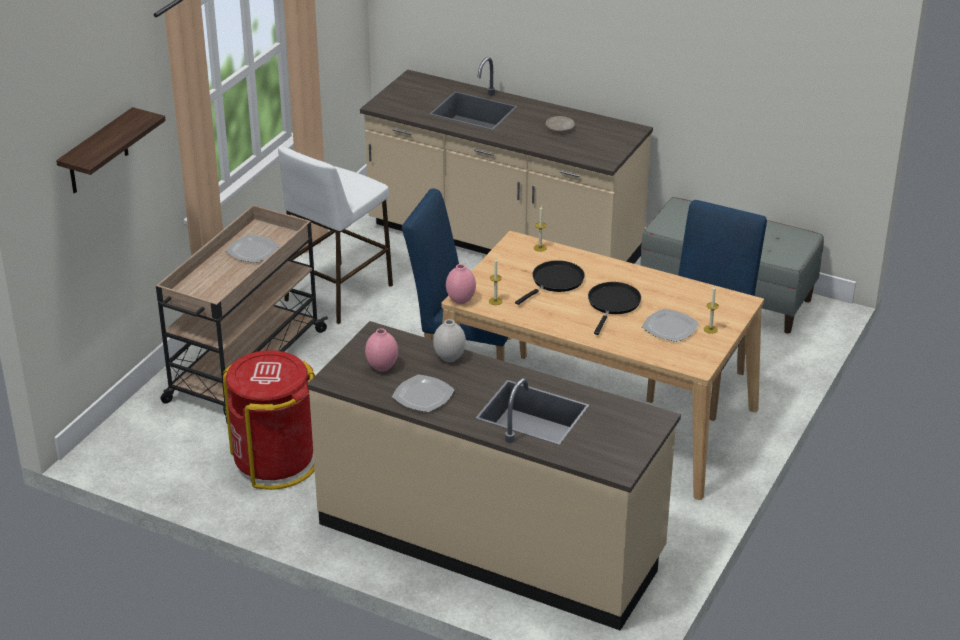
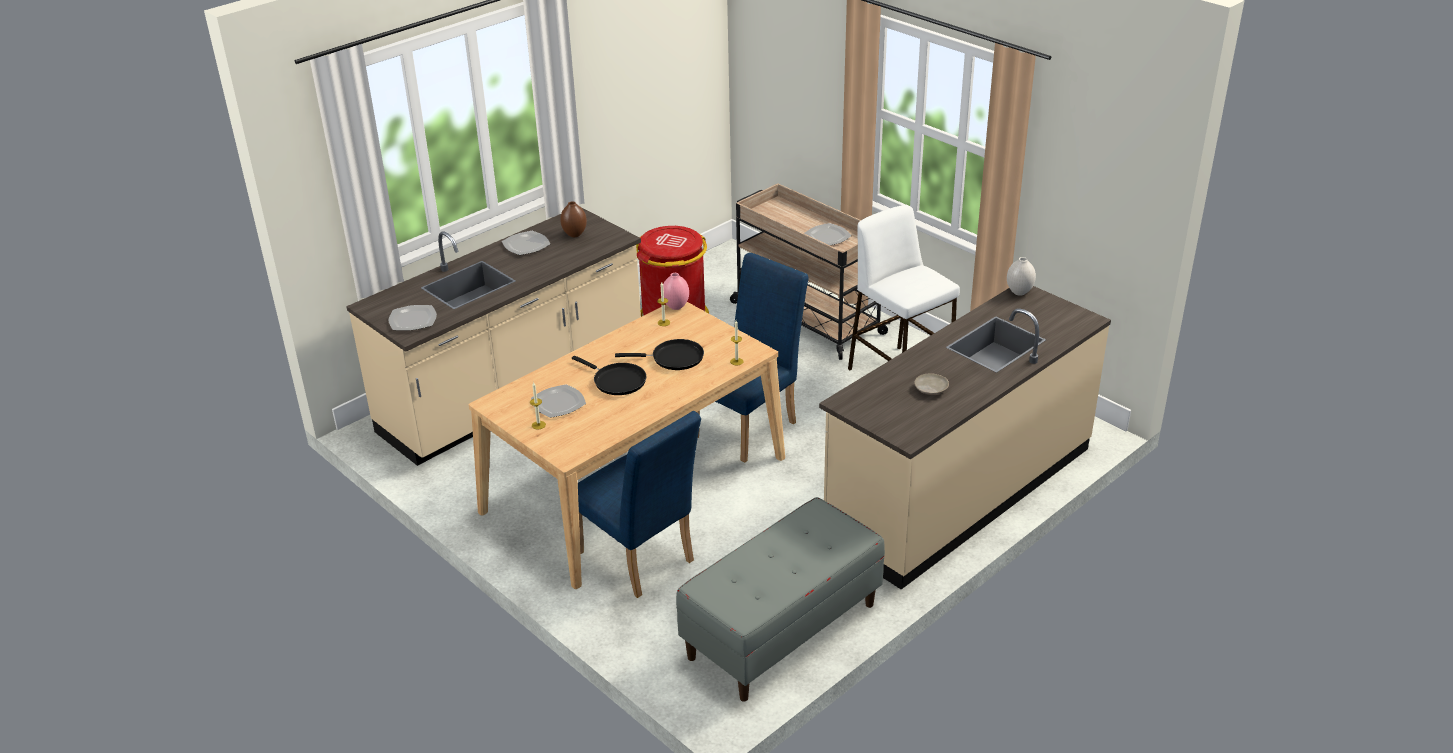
camera: 110 degrees right, 0 degrees up
(98, 153) = (793, 60): shelf -> none
(382, 367) = (574, 234): pink vase -> brown vase
(450, 358) = (563, 262): white vase -> white vase (1019, 292)
(555, 282) = (673, 358): black frying pan -> black frying pan turned 60 degrees counterclockwise
(627, 426) = (412, 320): none -> plate

